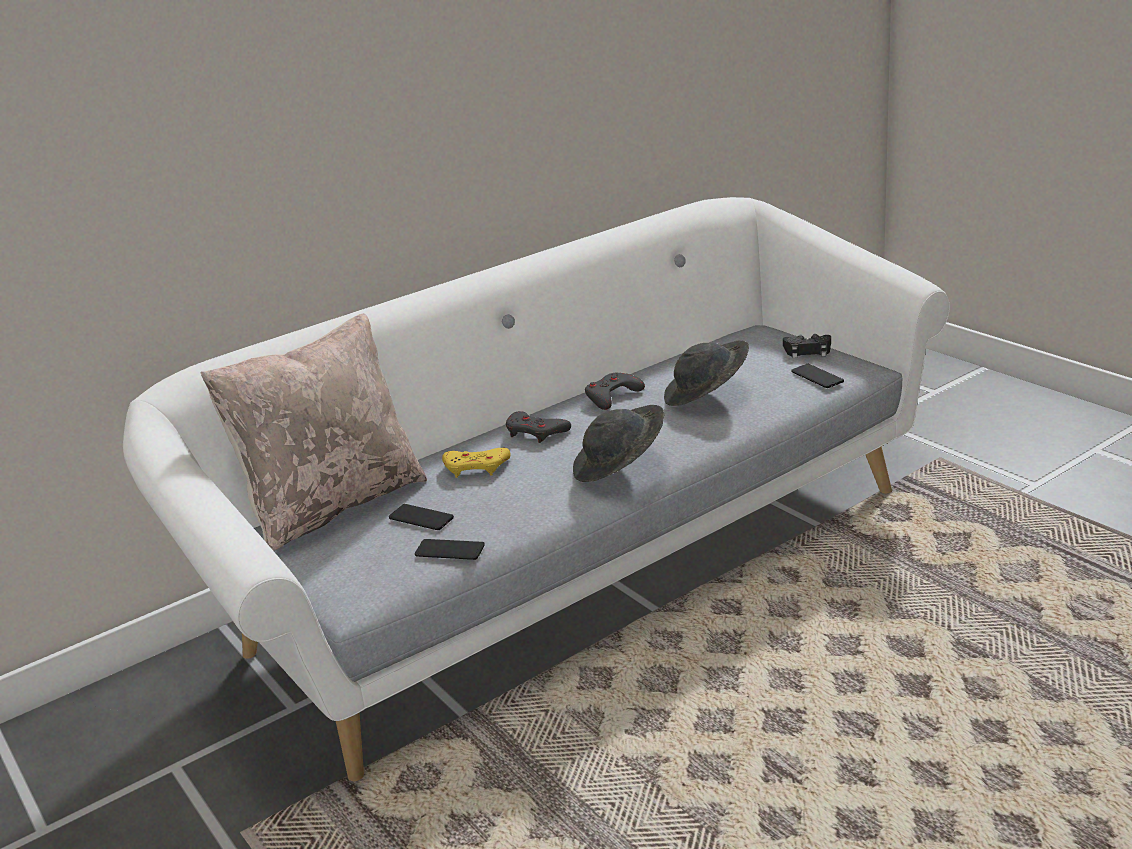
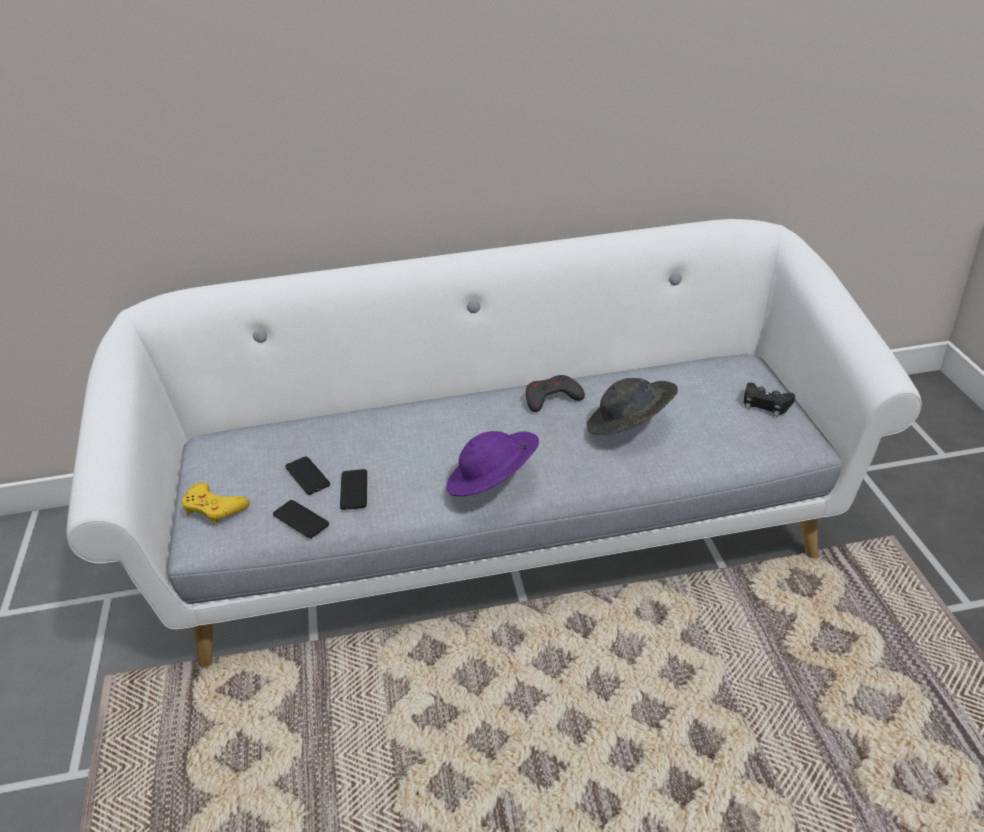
camera: 25 degrees right, 10 degrees up
(333, 505) = (264, 435): beige pillow -> none
(476, 467) = (387, 437): yellow game controller -> yellow game controller (214, 508)
(536, 432) = (460, 416): grey game controller -> none
(620, 467) = (492, 483): grey hat -> purple hat
(817, 377) = (748, 439): phone -> phone (354, 490)

